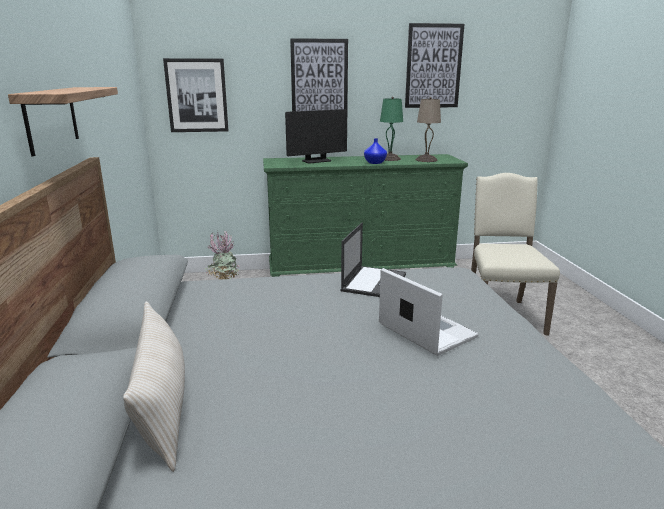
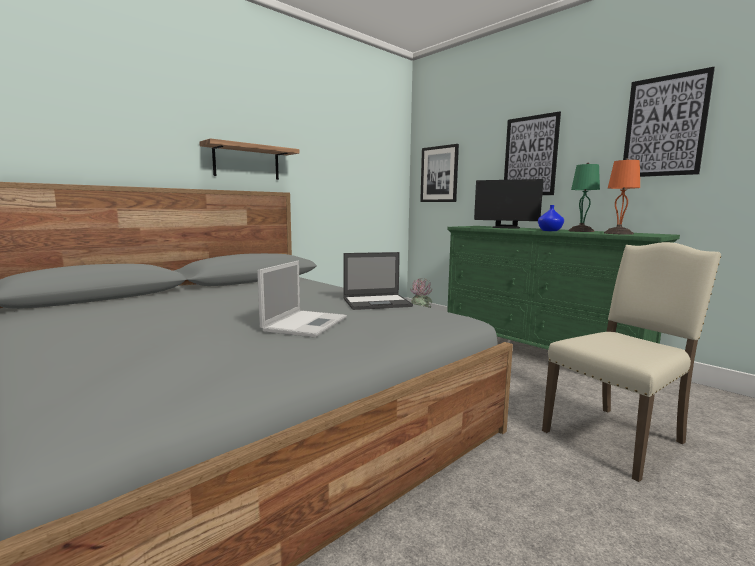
camera: 55 degrees right, 10 degrees down
(163, 409) = (147, 299): beige pillow -> none
(427, 160) = (619, 233): beige table lamp -> orange table lamp

